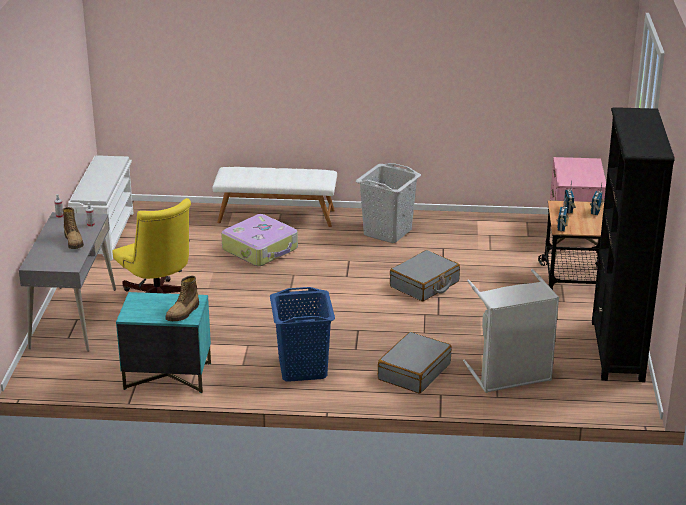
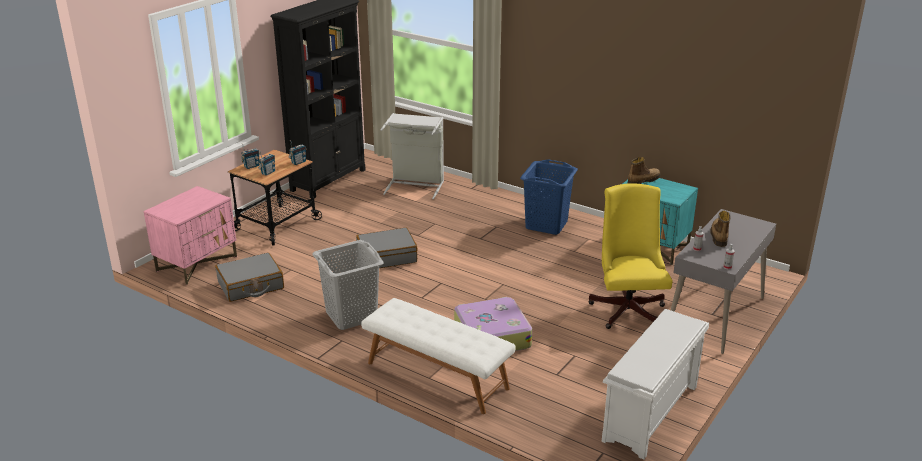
camera: 150 degrees left, 0 degrees up
(414, 371) = (472, 203): grey suitcase -> grey suitcase (250, 285)

